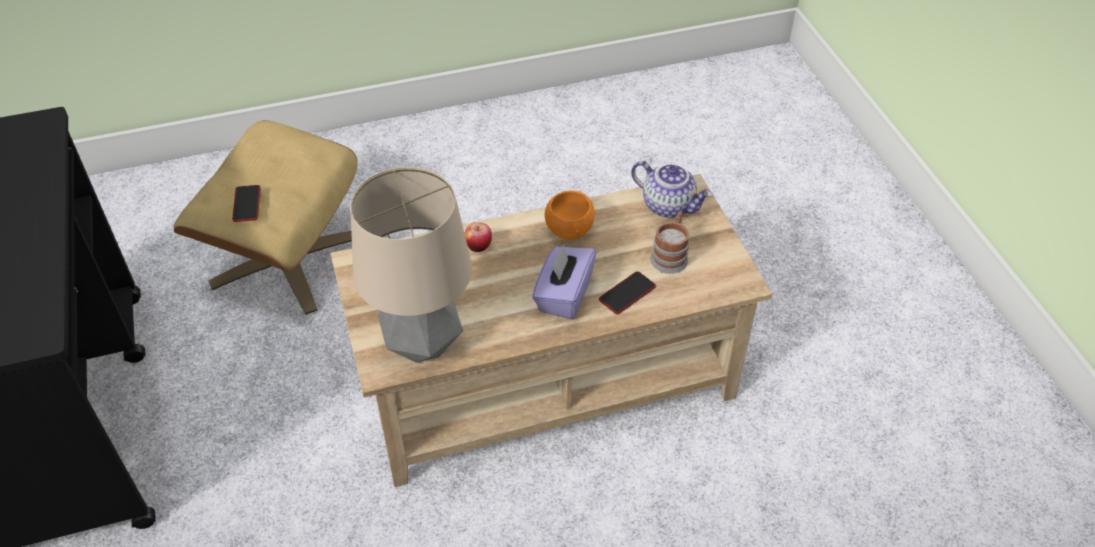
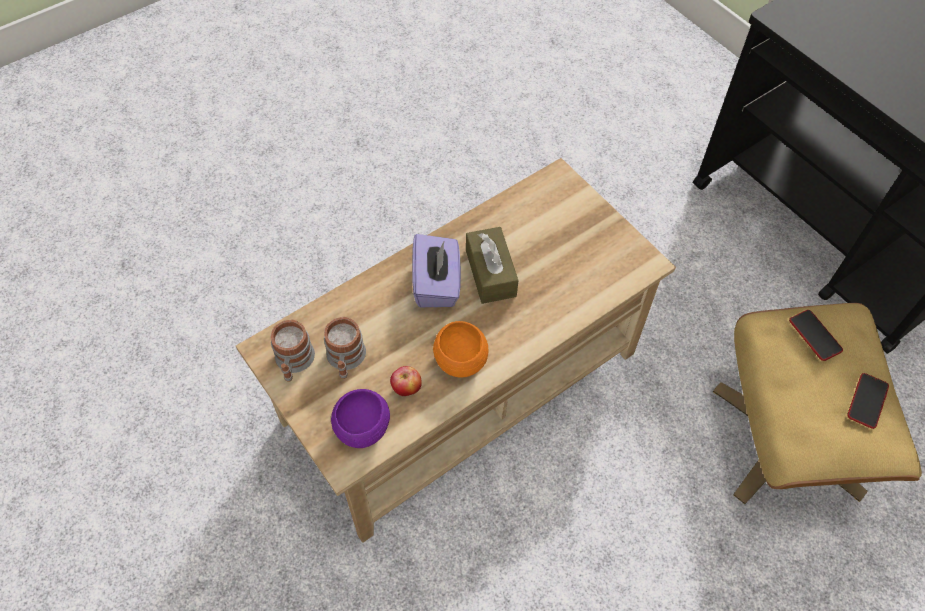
camera: 160 degrees right, 10 degrees up
(422, 345) = (537, 204): table lamp -> none
(479, 247) = (541, 313): apple -> apple (406, 389)
(507, 292) = (490, 273): none -> brown tissue box
(627, 293) = (378, 303): phone -> phone (867, 401)
(669, 205) = (362, 428): teapot -> purple bowl
(718, 265) = (294, 362): none -> mug

